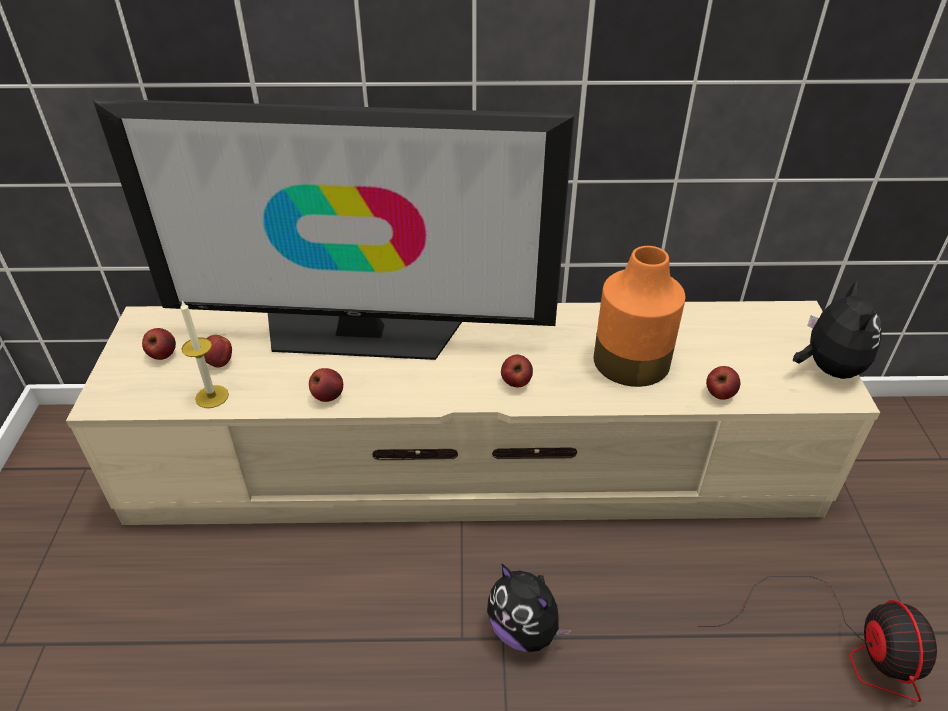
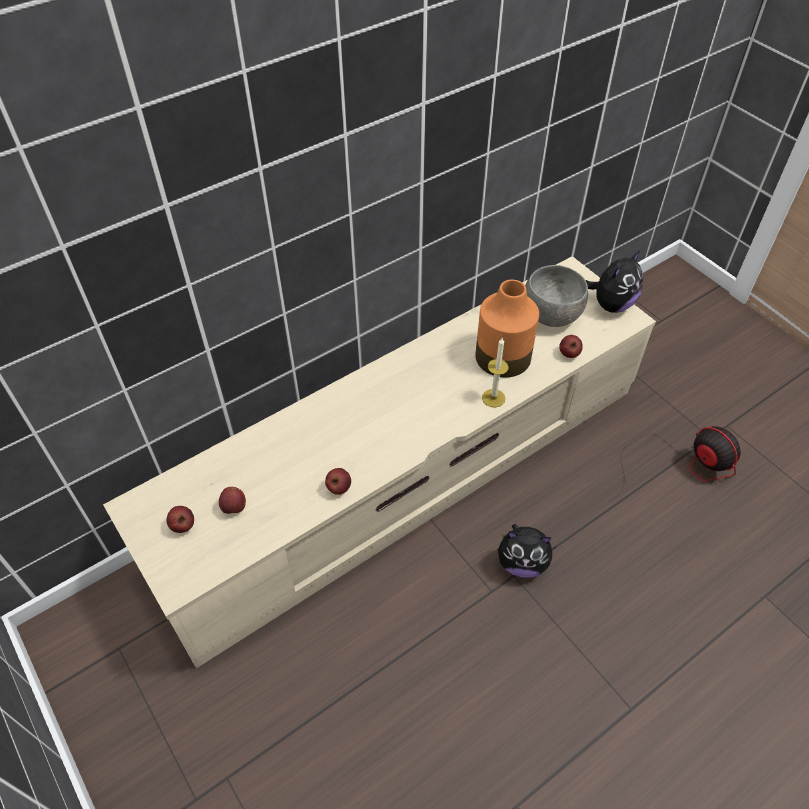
camera: 35 degrees left, 10 degrees up
(212, 396) = (257, 535): candle -> candle (493, 398)
(360, 333) = (313, 428): television -> none
(516, 382) = (449, 410): apple -> none
(731, 347) = (551, 316): none -> grey bowl
(827, 368) = (611, 304): plush toy -> plush toy turned 75 degrees clockwise

